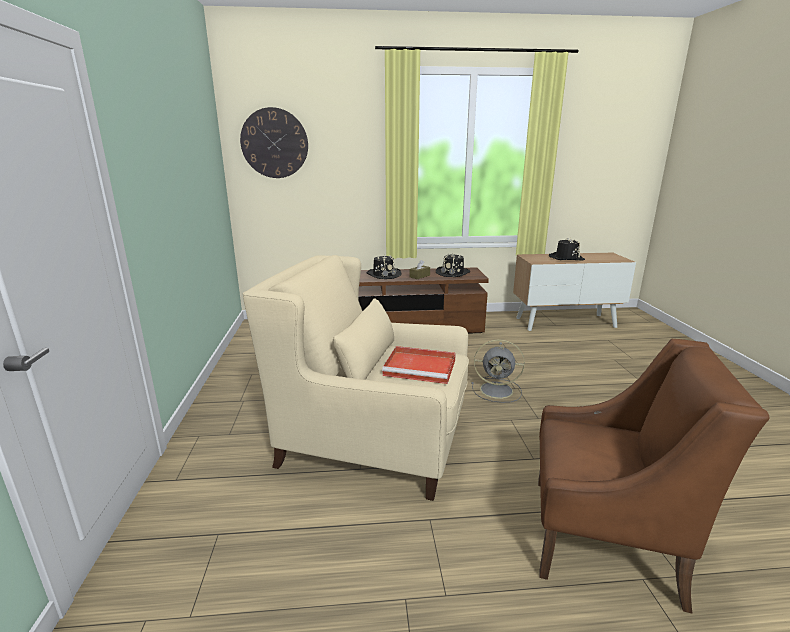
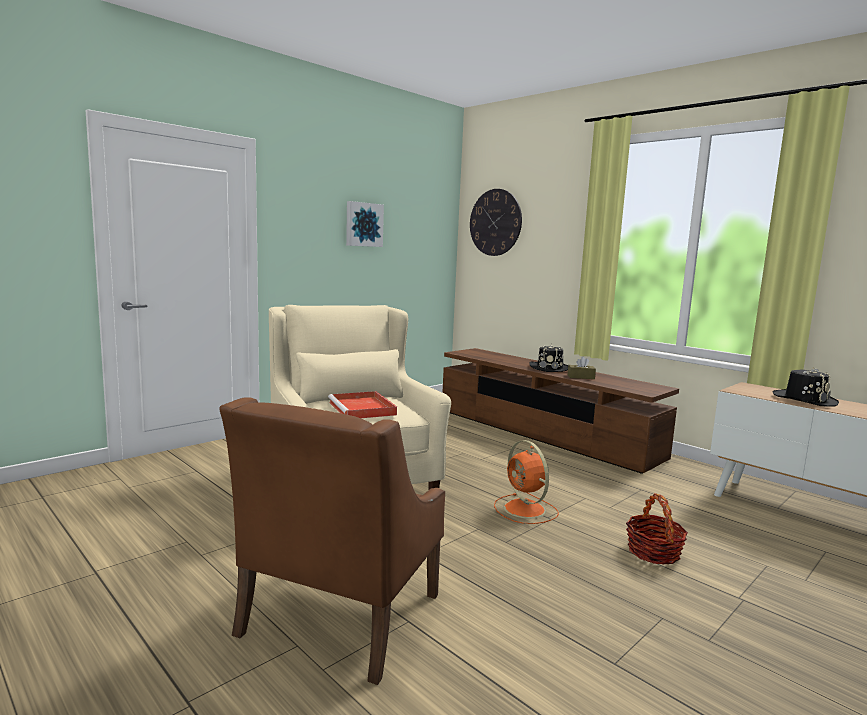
camera: 50 degrees right, 10 degrees down
(178, 157) = (363, 224): none -> picture
(453, 273) = (628, 384): black hat -> none
(498, 390) = (525, 510): grey fan -> orange fan
(583, 379) = (653, 552): none -> basket
(605, 538) = (339, 615): brown armchair -> brown armchair turned 45 degrees clockwise

